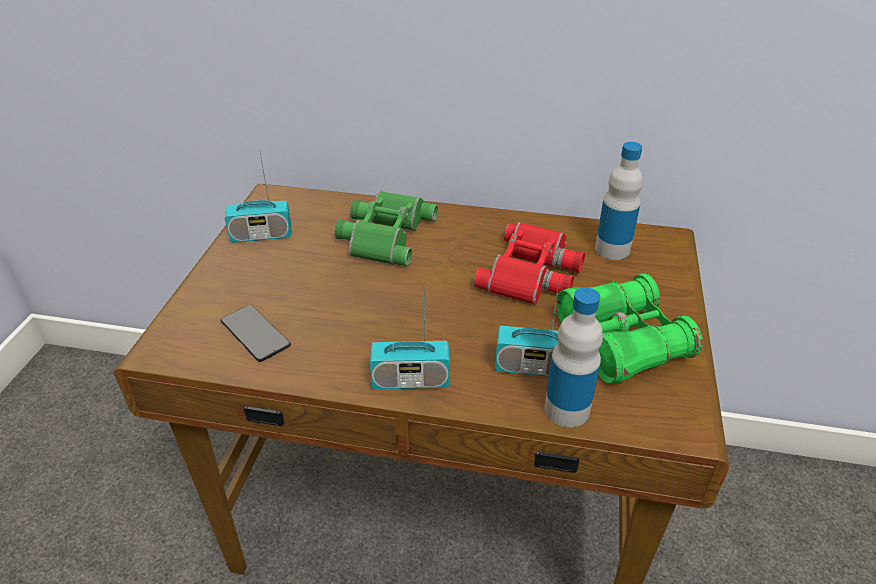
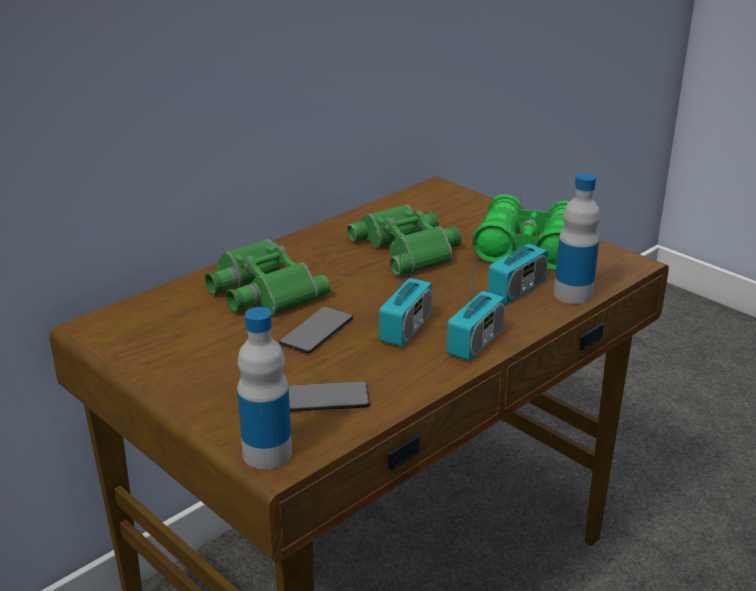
camera: 55 degrees left, 10 degrees down
(261, 235) = (161, 352): radio -> radio (406, 329)
(348, 287) = (316, 331): none -> phone
(533, 273) = (409, 248): red binoculars -> green binoculars
(612, 249) = (422, 210): bottle -> bottle (267, 453)

